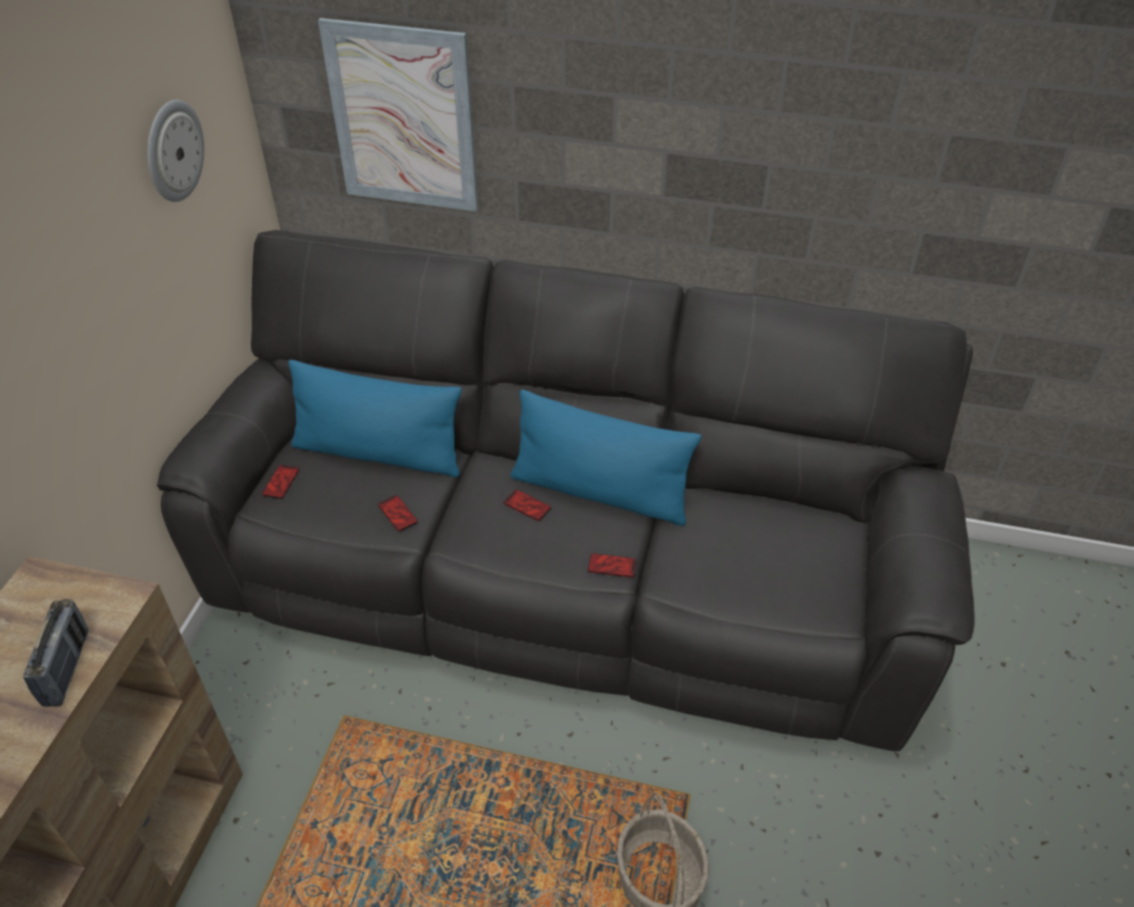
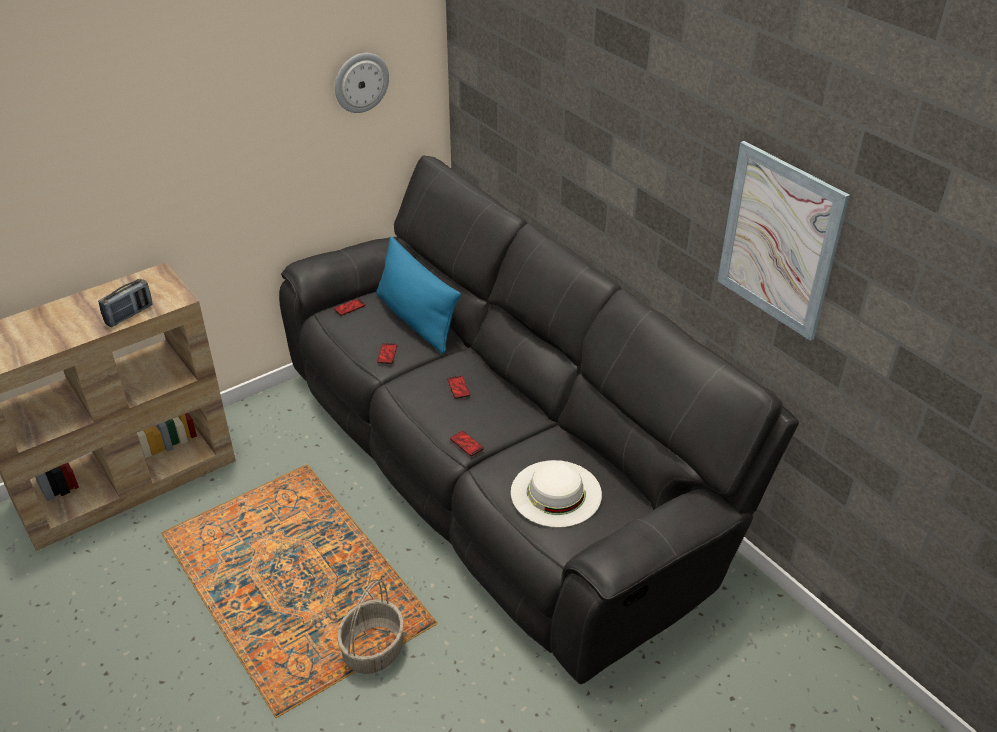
camera: 40 degrees right, 5 degrees down
(403, 118) = (510, 109): picture -> picture (779, 241)
(600, 492) = (510, 404): blue pillow -> none
(762, 562) = (556, 493): none -> white hat

